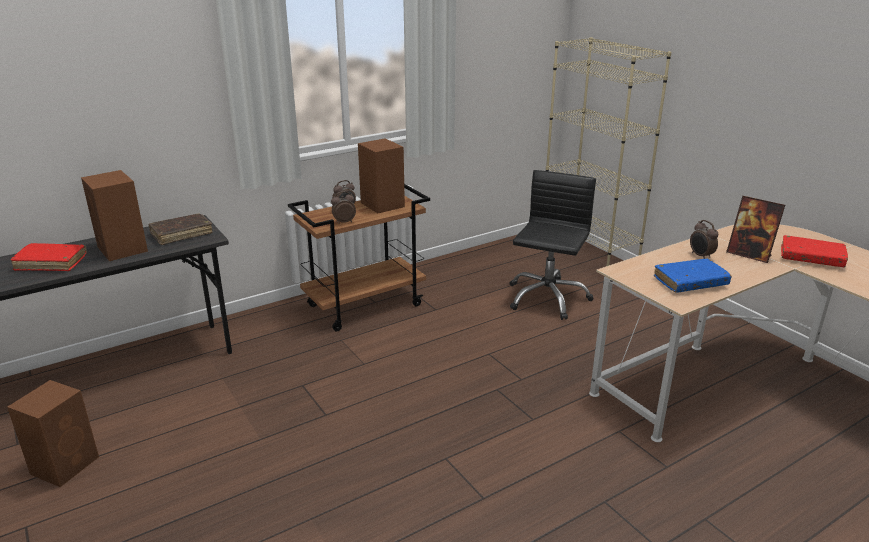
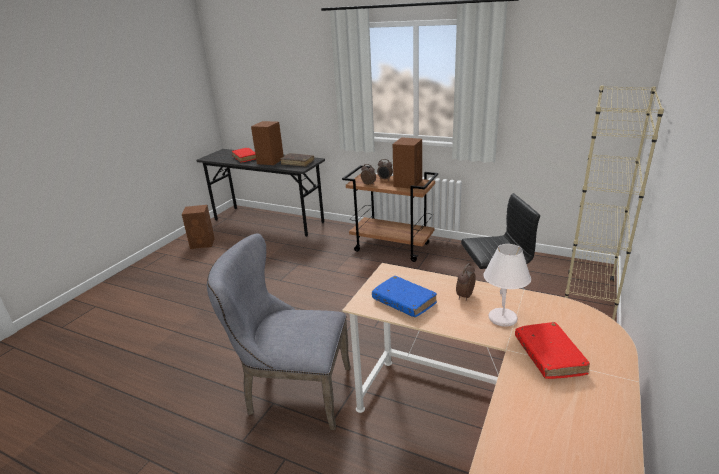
camera: 60 degrees right, 0 degrees up
(595, 479) = (292, 392): none -> grey chair
(749, 255) = (503, 319): picture frame -> white table lamp

